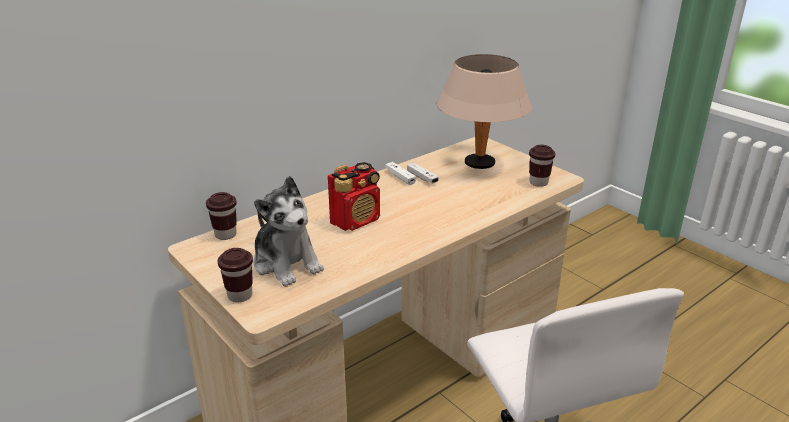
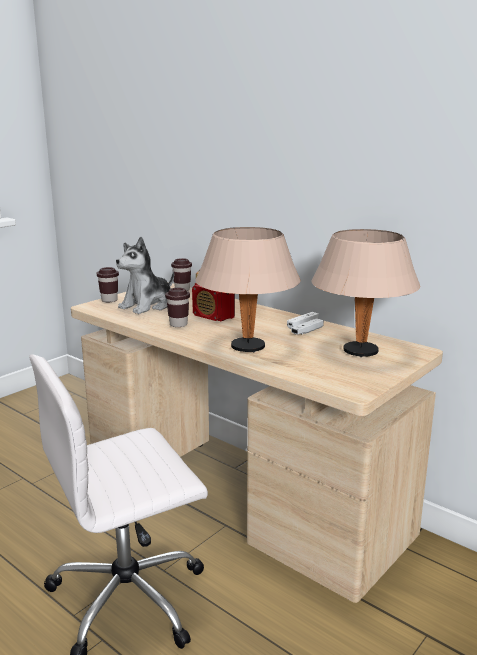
camera: 80 degrees right, 10 degrees down
(460, 210) = (248, 347): none -> beige table lamp
(538, 182) = (333, 378): brown cup -> brown cup (178, 324)

